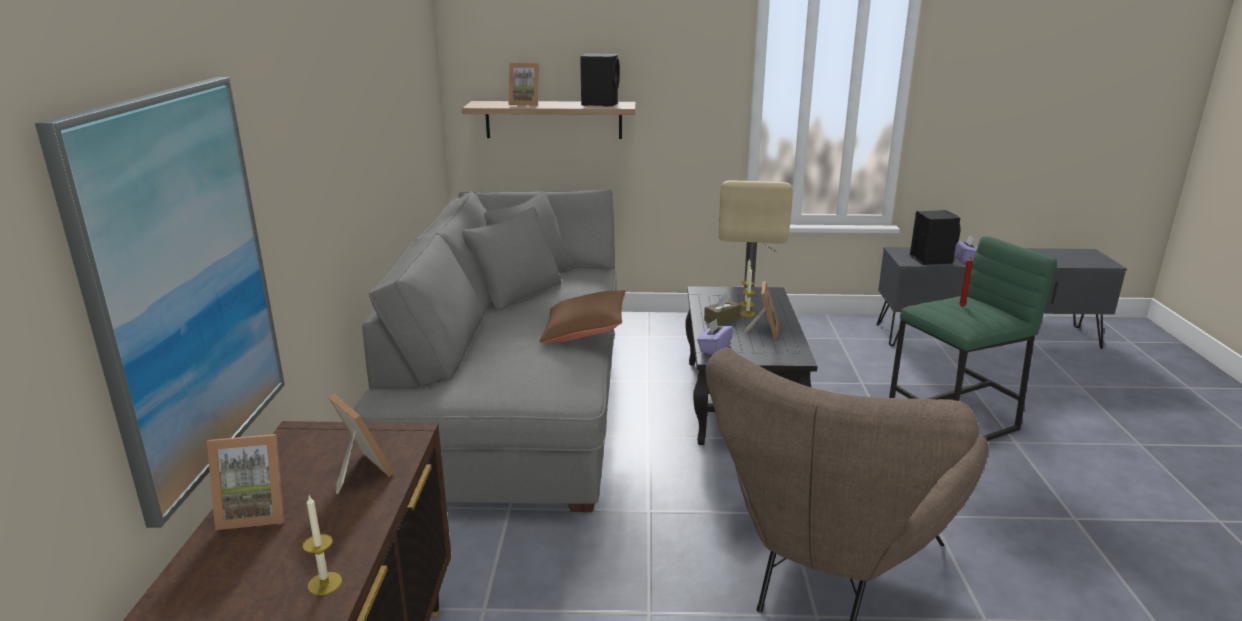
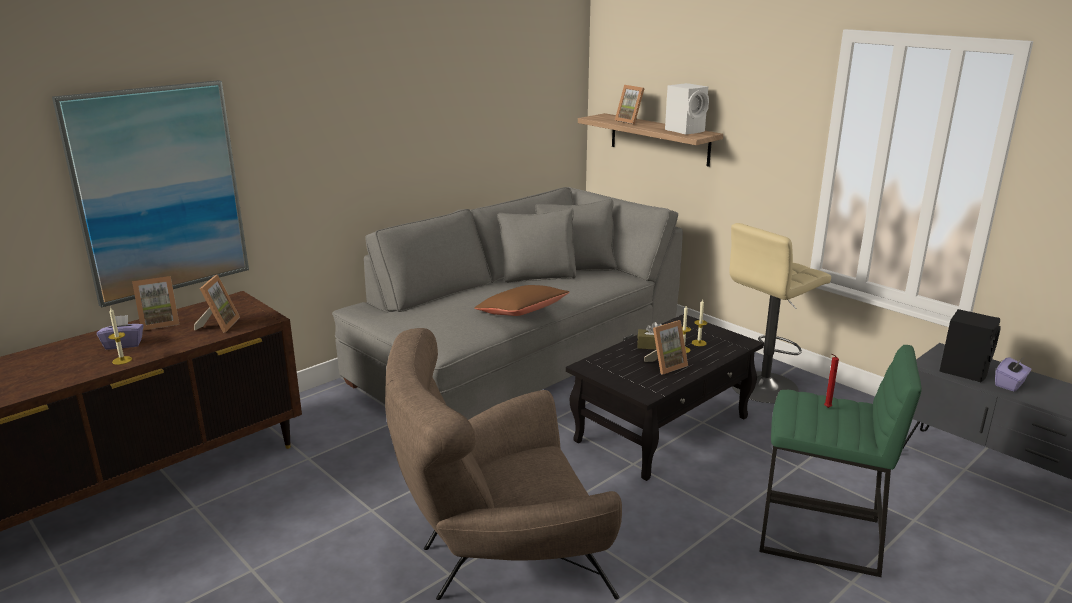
camera: 45 degrees right, 0 degrees up
(255, 512) = (159, 323): picture frame -> picture frame turned 60 degrees counterclockwise
(600, 103) = (686, 130): black speaker -> white speaker
(714, 348) = (600, 362): purple tissue box -> purple tissue box (124, 344)

